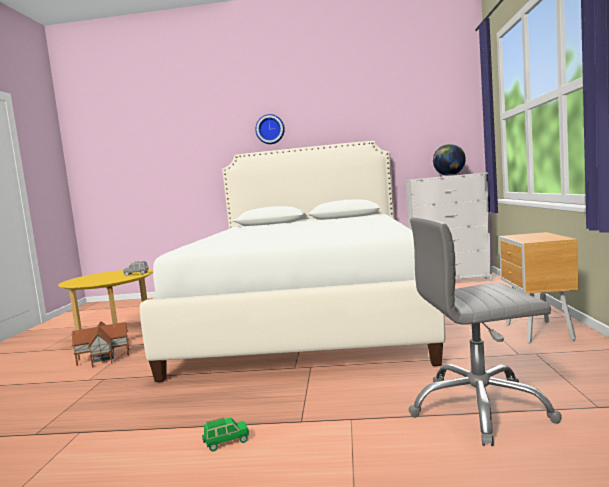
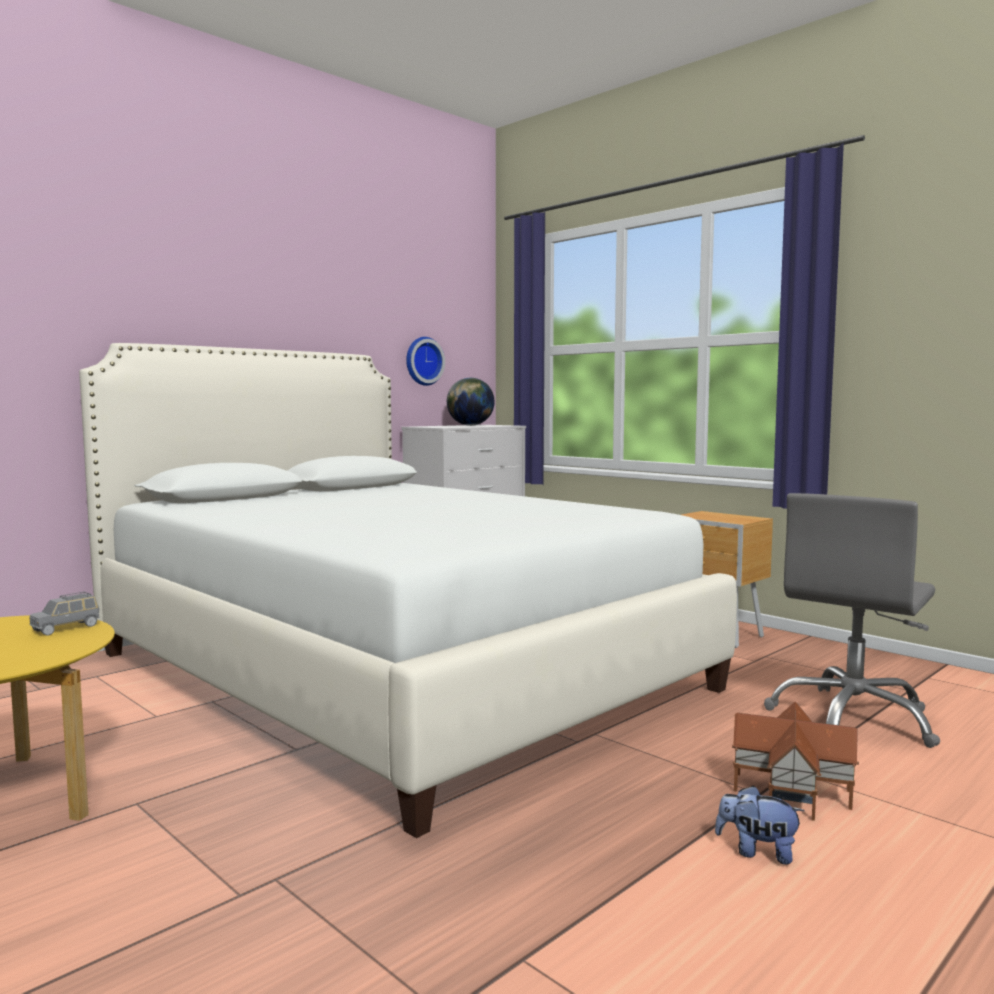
camera: 50 degrees left, 0 degrees up
(104, 358) = (134, 850): toy house -> toy house (793, 790)
(226, 442) = (757, 852): green toy car -> plush toy
(270, 129) = (184, 301): wall clock -> wall clock (422, 361)

